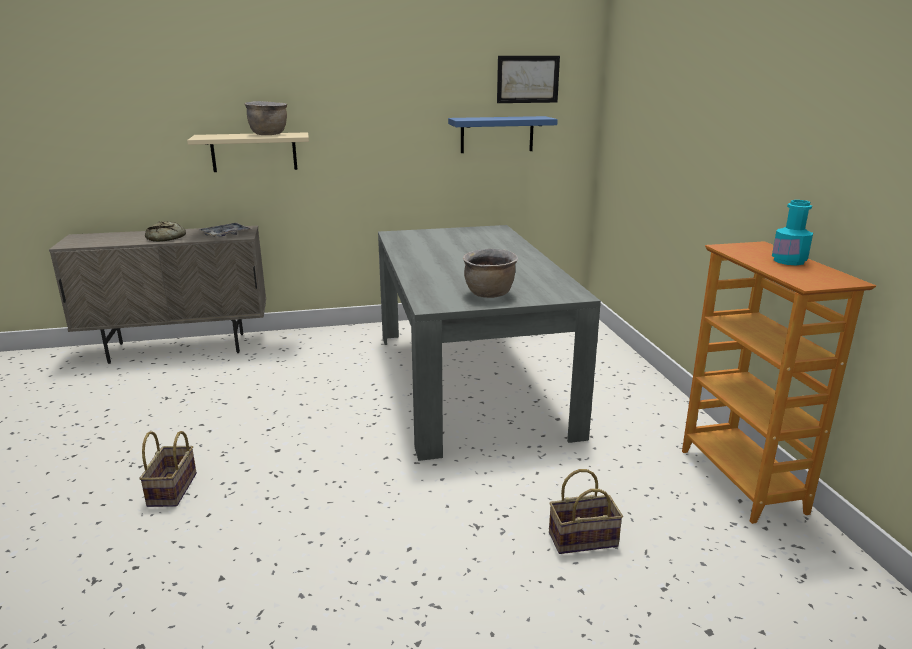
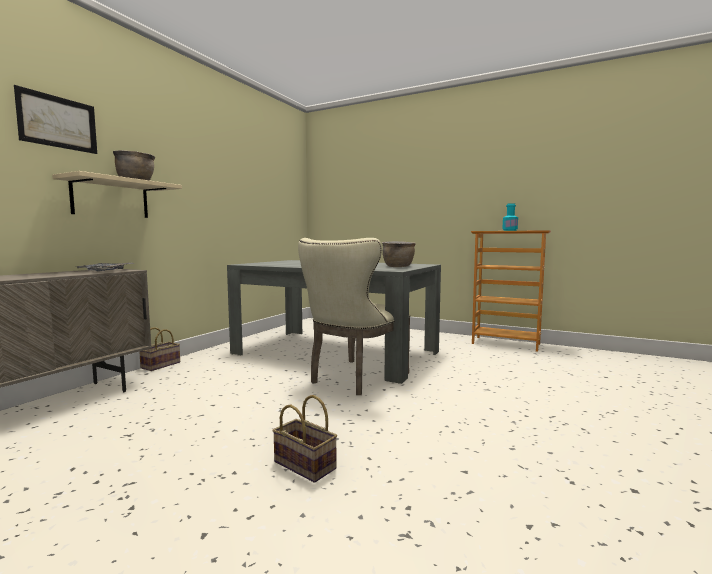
camera: 50 degrees left, 15 degrees down
(167, 238) = (43, 275): bread -> none
(396, 428) = (354, 379): none -> beige chair
(497, 134) = (266, 205): blue shelf -> none
(528, 79) = (278, 172): picture -> picture (58, 122)
(584, 538) = (521, 375): basket -> basket (161, 365)

